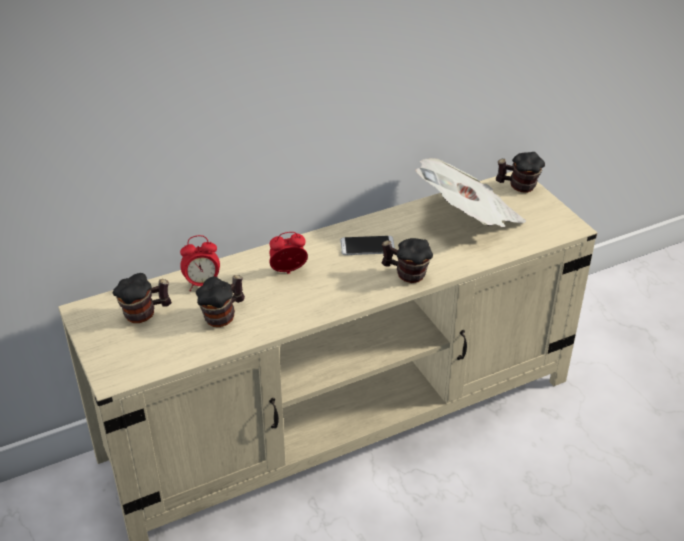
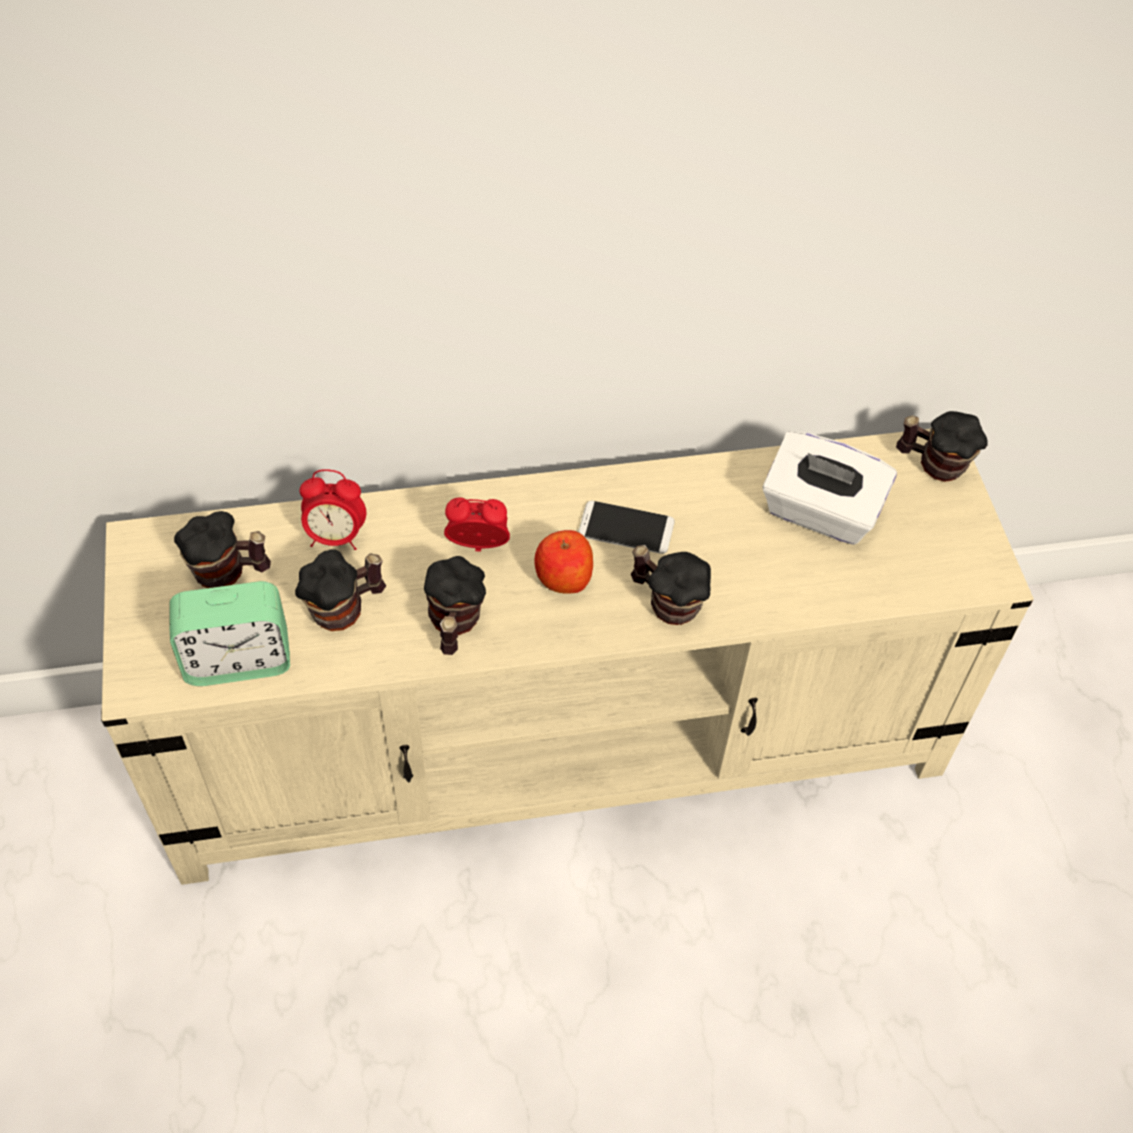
camera: 15 degrees right, 15 degrees up
(170, 353) = (238, 660): none -> alarm clock
(290, 309) = (454, 625): none -> mug
(342, 274) = (563, 577): none -> apple
(469, 218) = (820, 512): newspaper -> white tissue box

